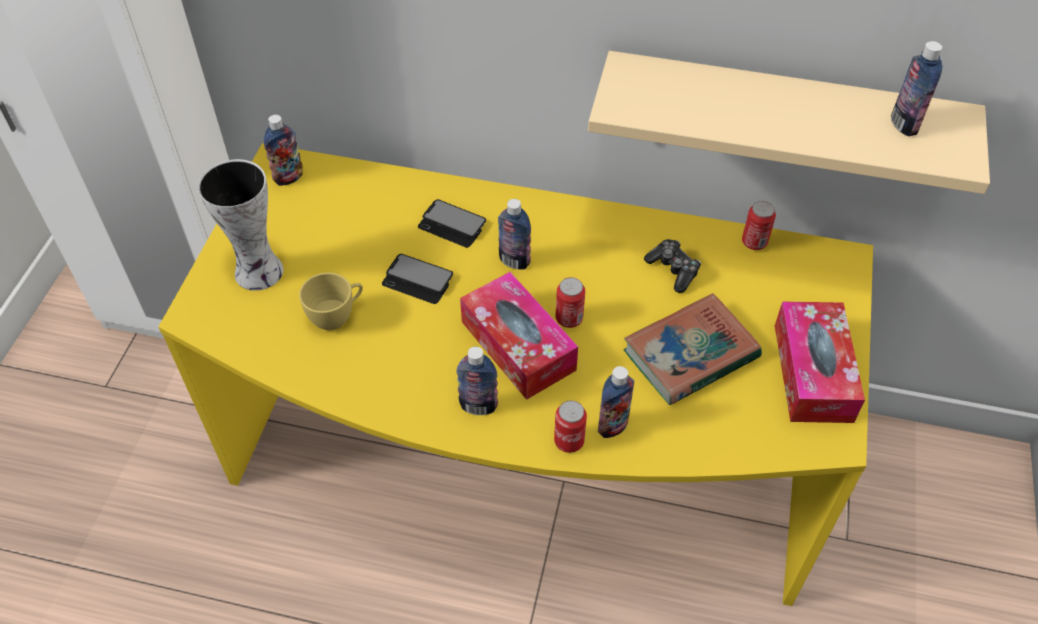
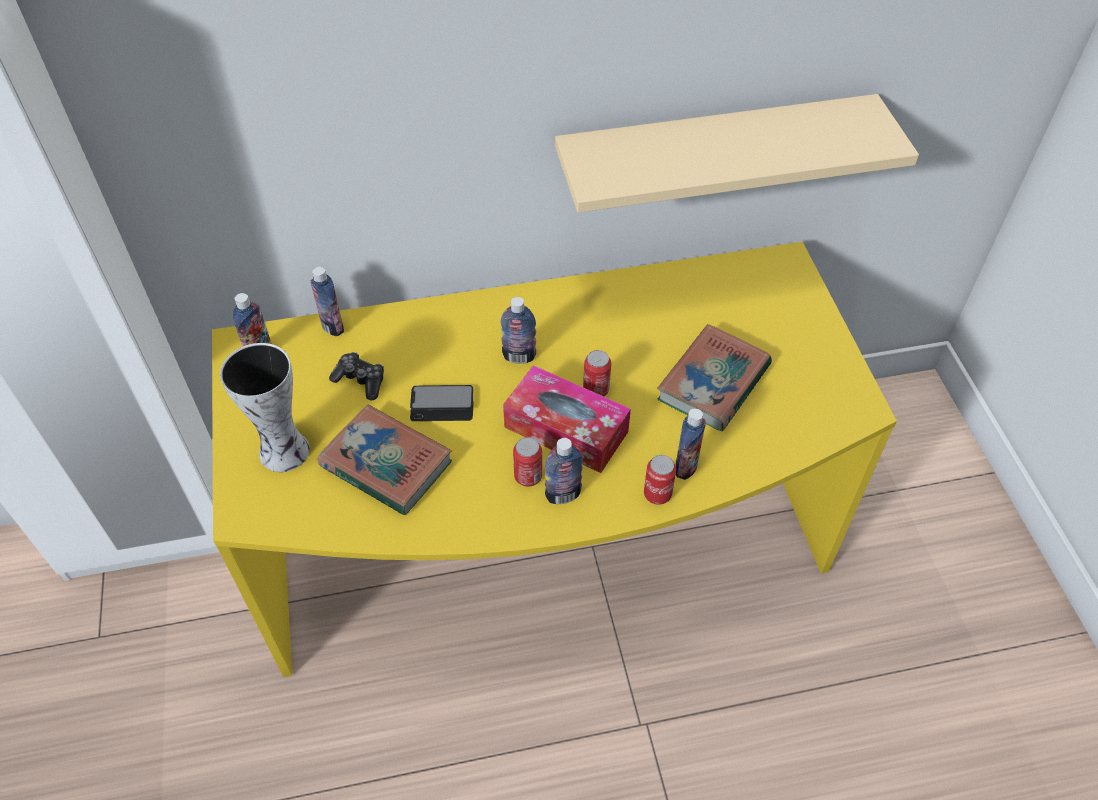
camera: 25 degrees left, 0 degrees up
(337, 316) = (386, 464): yellow cup -> book
(452, 225) = (444, 344): phone -> none
(673, 270) = (658, 317): game controller -> game controller (361, 380)
(754, 242) = (710, 270): can -> can (528, 476)
(812, 372) = (816, 361): tissue box -> none
(904, 124) = (829, 127): bottle -> bottle (332, 326)

